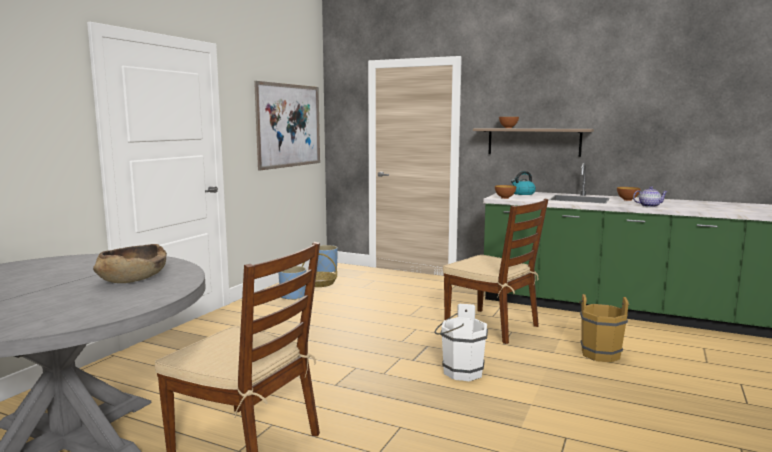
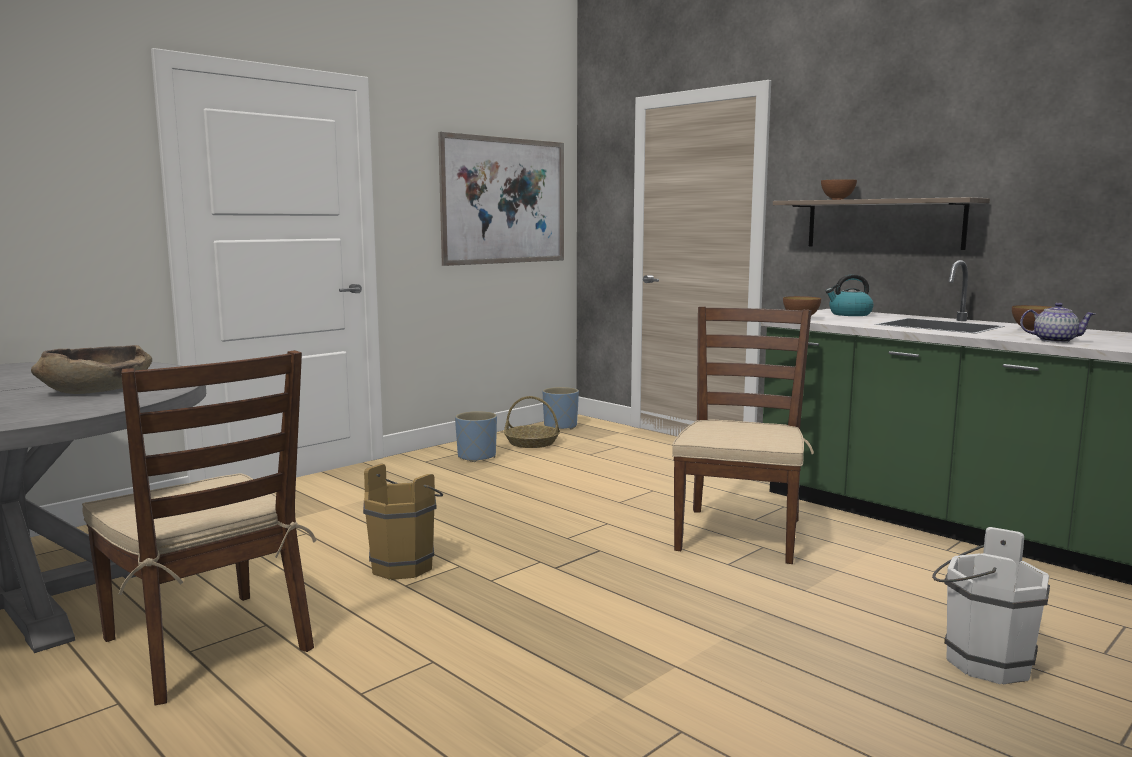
camera: 20 degrees right, 0 degrees up
(459, 372) = (609, 596): white bucket -> white bucket (980, 661)
(492, 326) = (739, 534): brown chair -> brown chair turned 135 degrees counterclockwise
(600, 353) = (892, 604): brown bucket -> brown bucket (406, 565)

